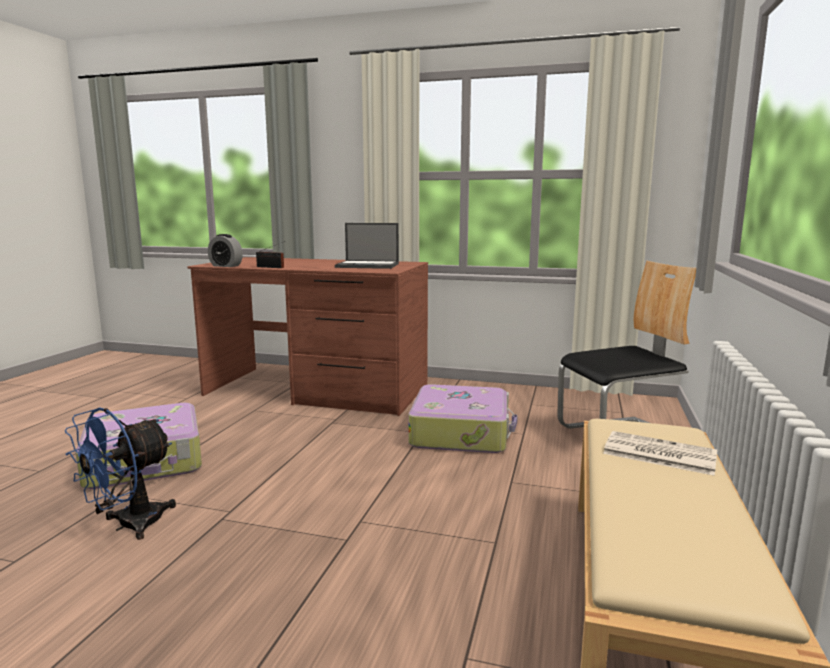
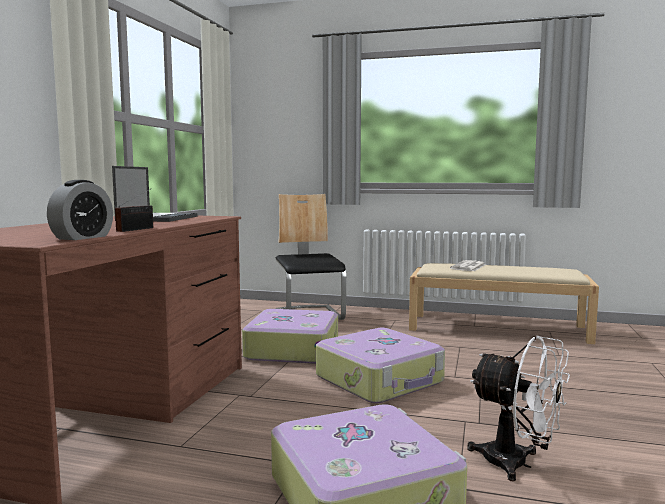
camera: 90 degrees left, 5 degrees down
(129, 525) = (517, 464): blue fan -> white fan
(358, 475) = (380, 380): none -> suitcase

